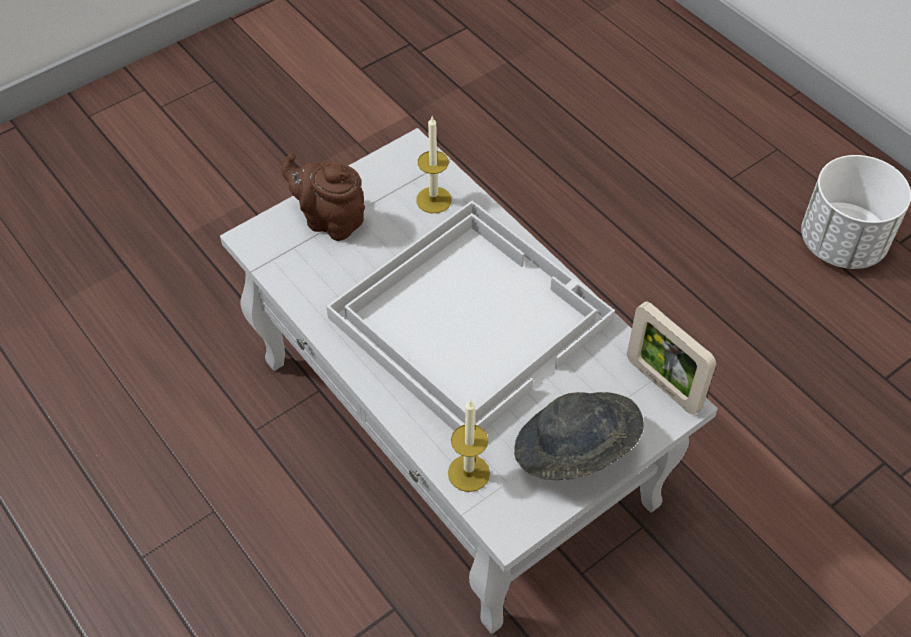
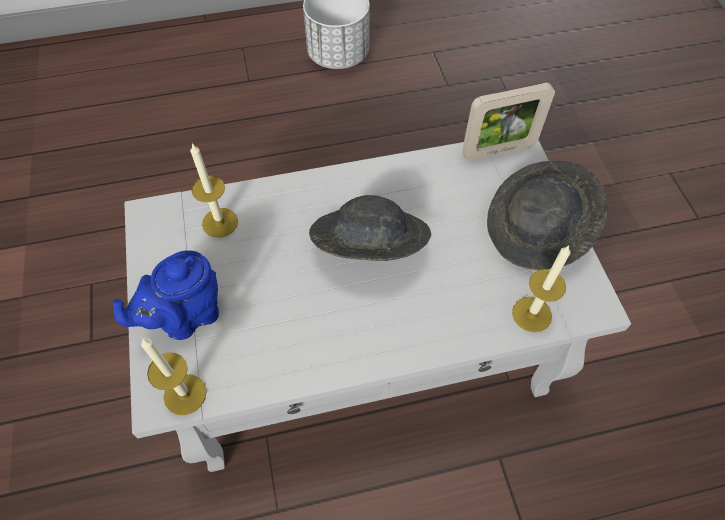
camera: 65 degrees left, 5 degrees up
(264, 251) = (185, 394): none -> candle
(330, 220) = (186, 317): brown teapot -> blue teapot
(470, 317) = (368, 248): white tray -> grey hat

